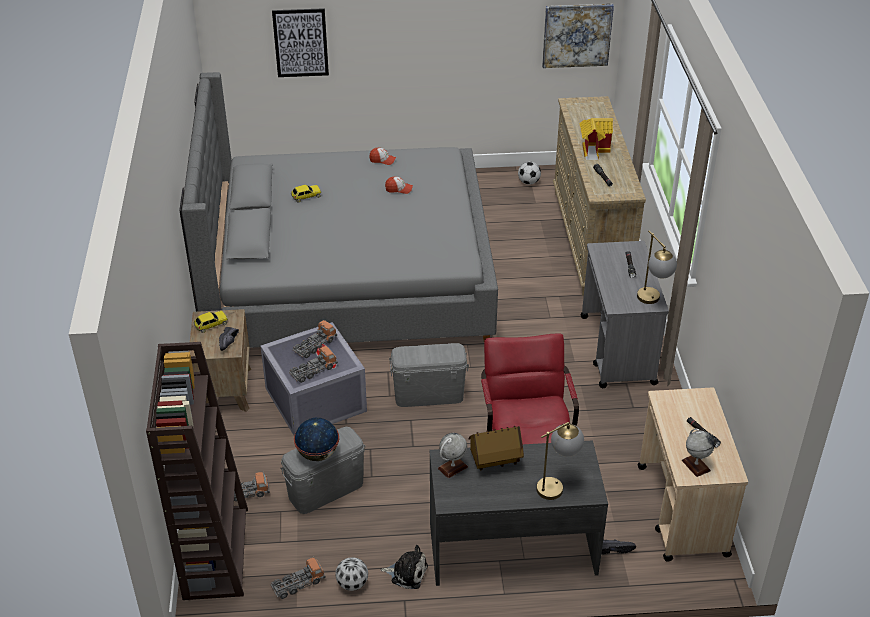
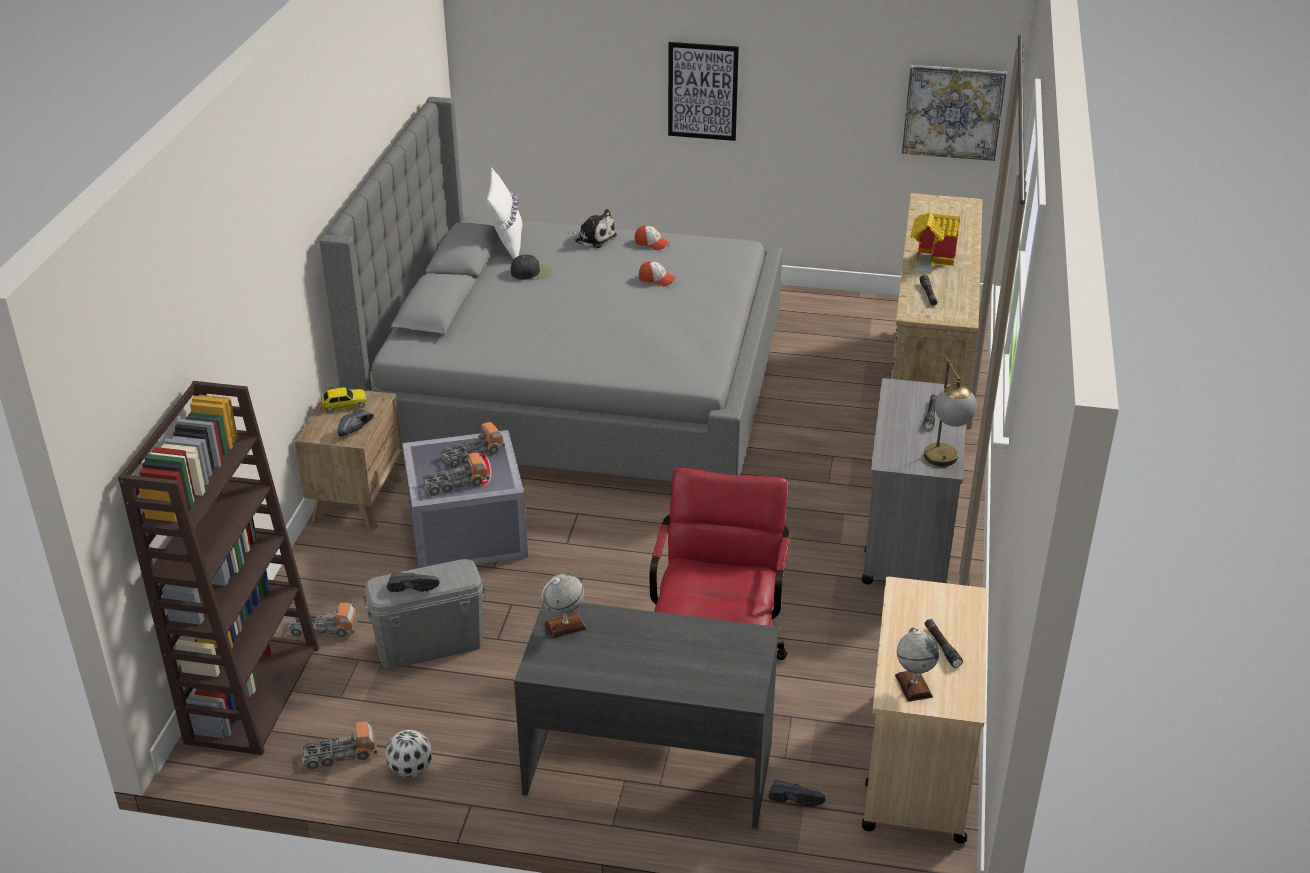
camera: 15 degrees right, 5 degrees down
(277, 177) = (506, 245): none -> white pillow
(300, 42) = (577, 80): picture -> picture (702, 91)
(306, 196) = (532, 272): toy car -> black cap
(317, 454) = (413, 586): globe -> black shoe
(407, 573) = (490, 770): plush toy -> plush toy (593, 238)
(428, 394) = (619, 551): grey storage box -> none
(495, 461) = (628, 629): toy house -> none
(528, 182) = (869, 313): football -> none
(557, 485) = (701, 675): table lamp -> none

